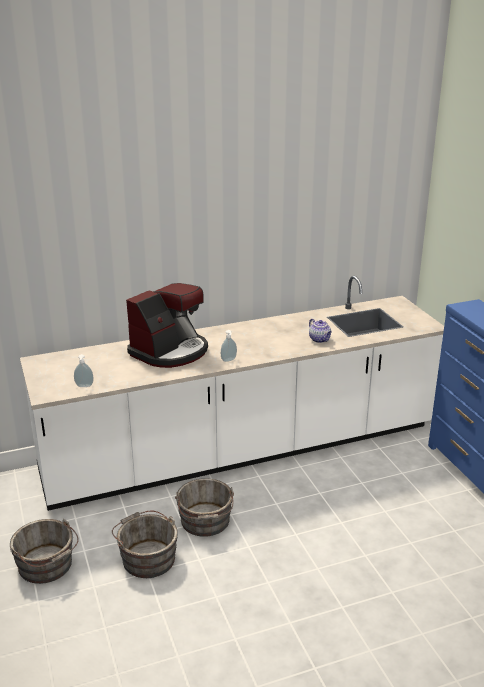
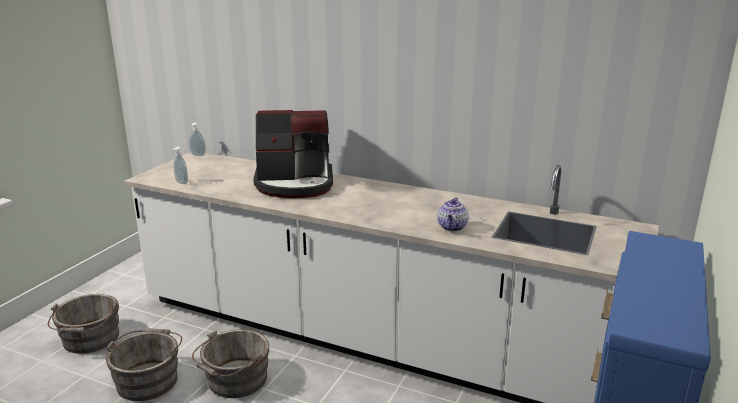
camera: 45 degrees right, 5 degrees down
(229, 360) = (324, 209): soap dispenser -> soap dispenser (197, 155)

